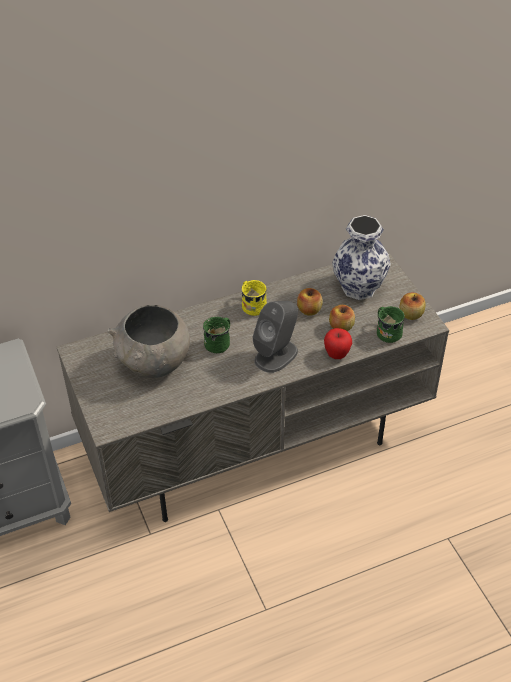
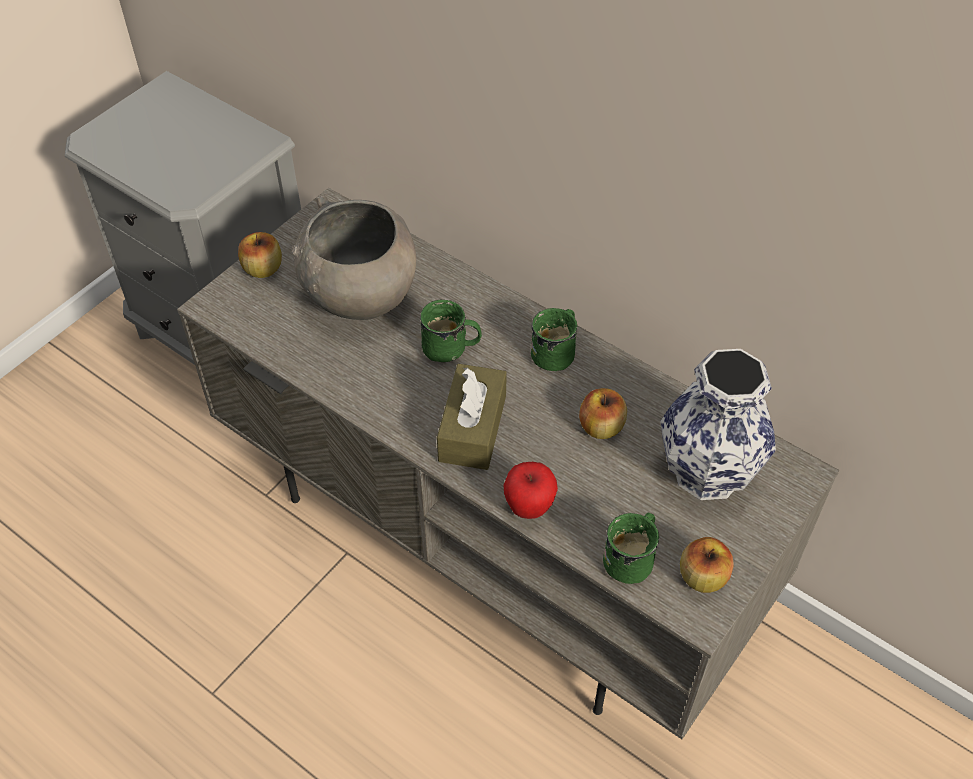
camera: 60 degrees right, 5 degrees up
(252, 305) = (557, 351): yellow mug -> green mug
(276, 355) = (472, 428): grey speaker -> brown tissue box
(341, 327) = (595, 487): apple -> apple (263, 269)

